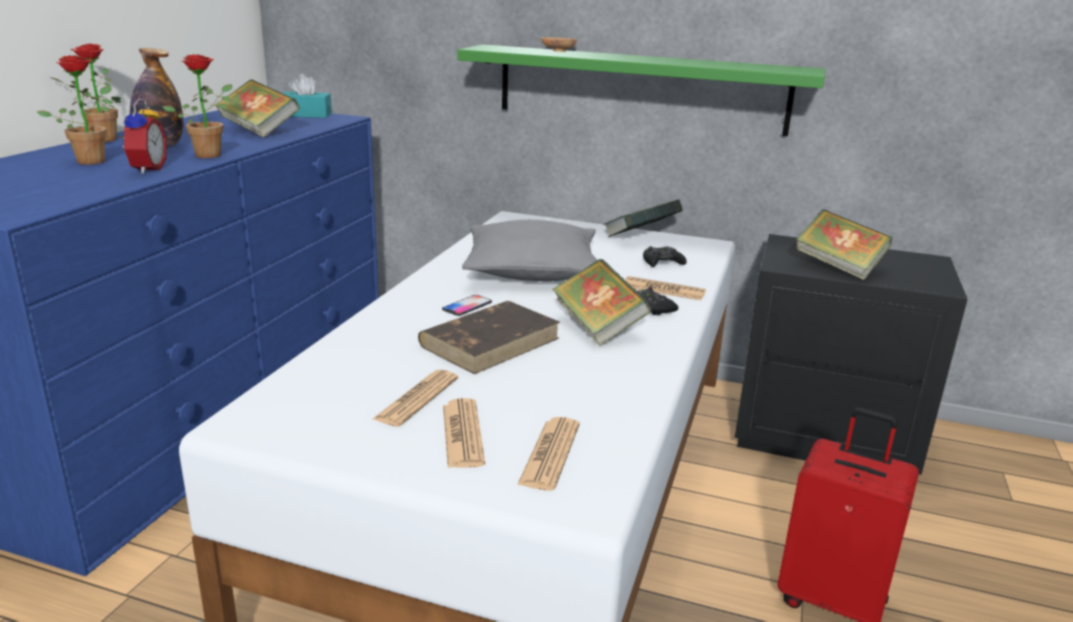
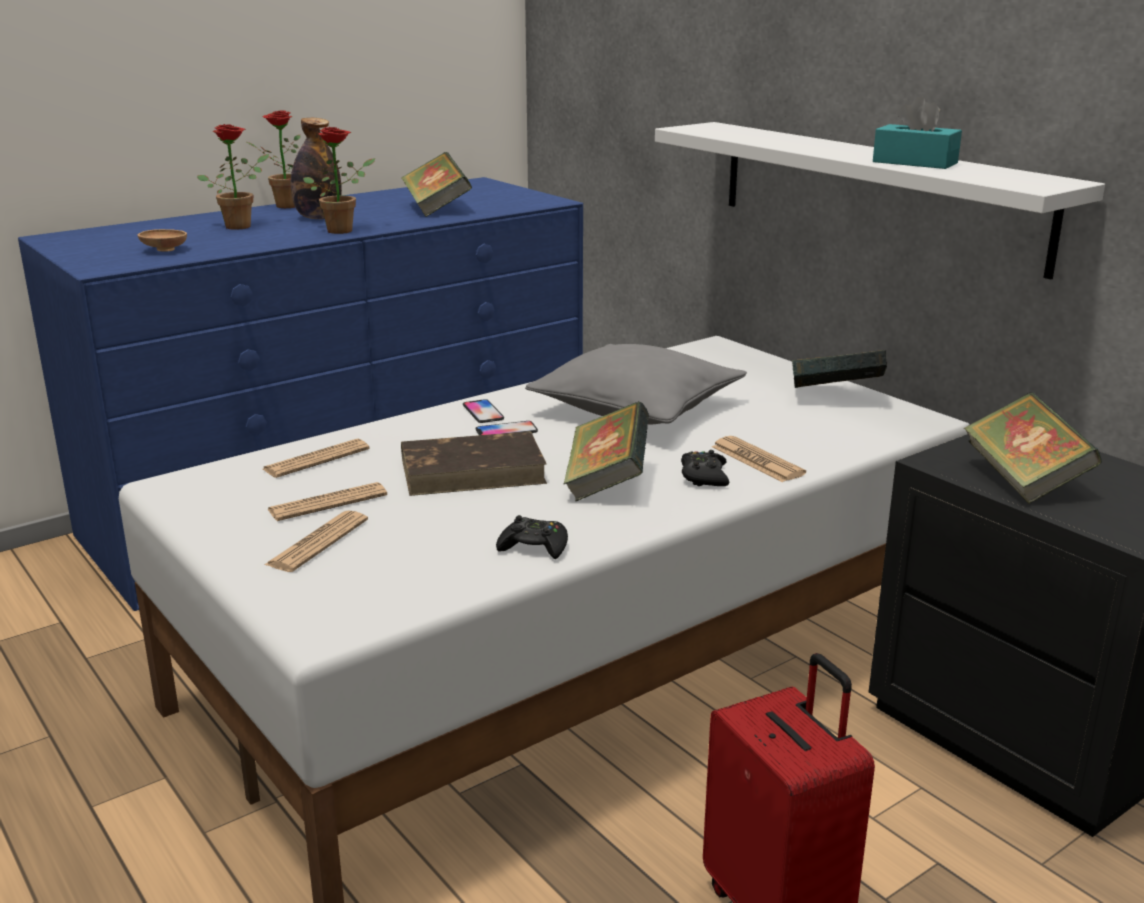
camera: 35 degrees right, 0 degrees up
(145, 169) = (264, 239): alarm clock -> none
(305, 115) = (518, 194): turquoise tissue box -> turquoise tissue box (915, 162)
(426, 296) = (483, 412): none -> phone
(550, 454) = (362, 581): newspaper -> newspaper (316, 460)
(558, 51) = (773, 137): brown bowl -> brown bowl (164, 250)
(640, 89) = (876, 193): green shelf -> white shelf
(662, 263) = (813, 430): black game controller -> black game controller (534, 547)

